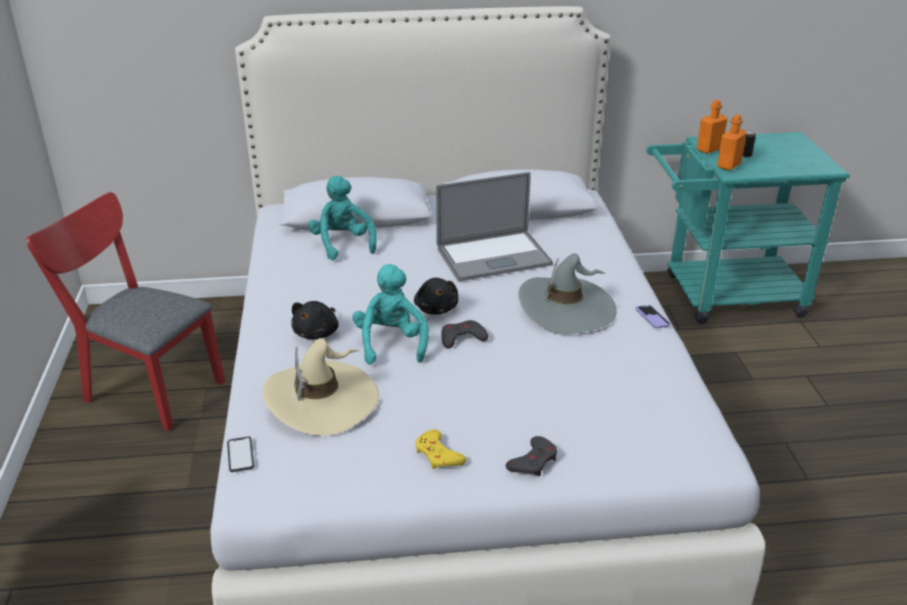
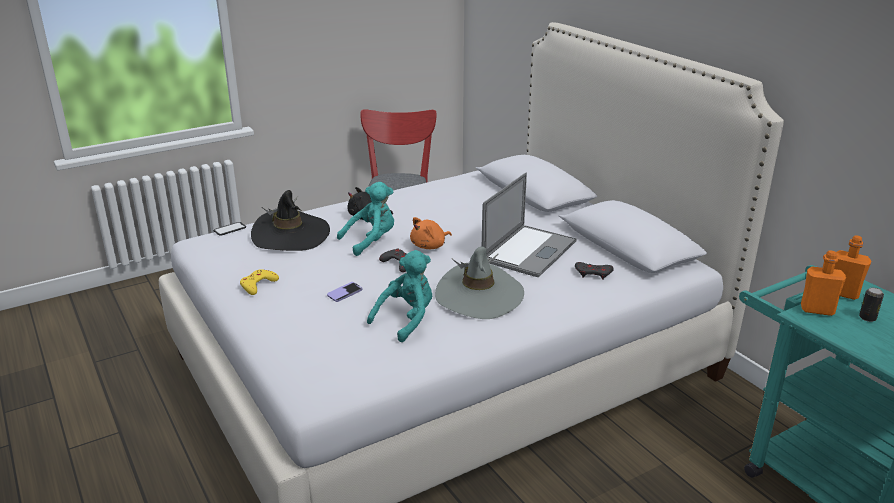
camera: 65 degrees right, 5 degrees down
(322, 400) = (291, 235): beige hat -> black hat
(342, 244) = (486, 197): turquoise plush toy -> turquoise plush toy (407, 320)
(436, 308) = (430, 246): black plush toy -> orange plush toy
(493, 256) = (529, 251): laptop -> laptop turned 105 degrees counterclockwise
(533, 461) = (267, 319): grey game controller -> grey game controller (593, 273)
(652, 317) = (502, 337): phone -> phone (345, 293)

